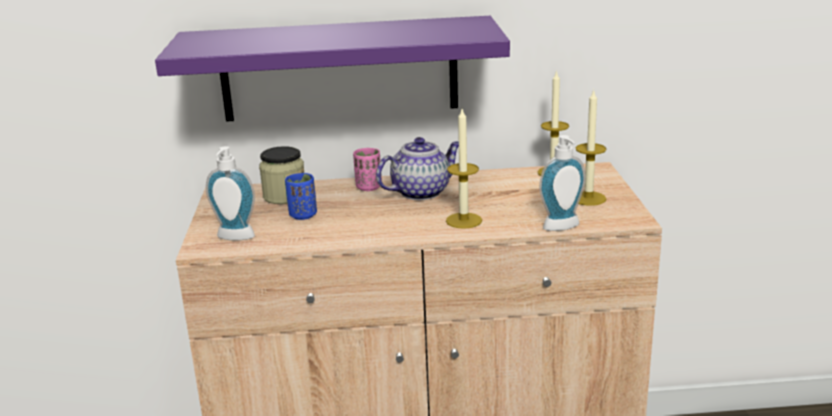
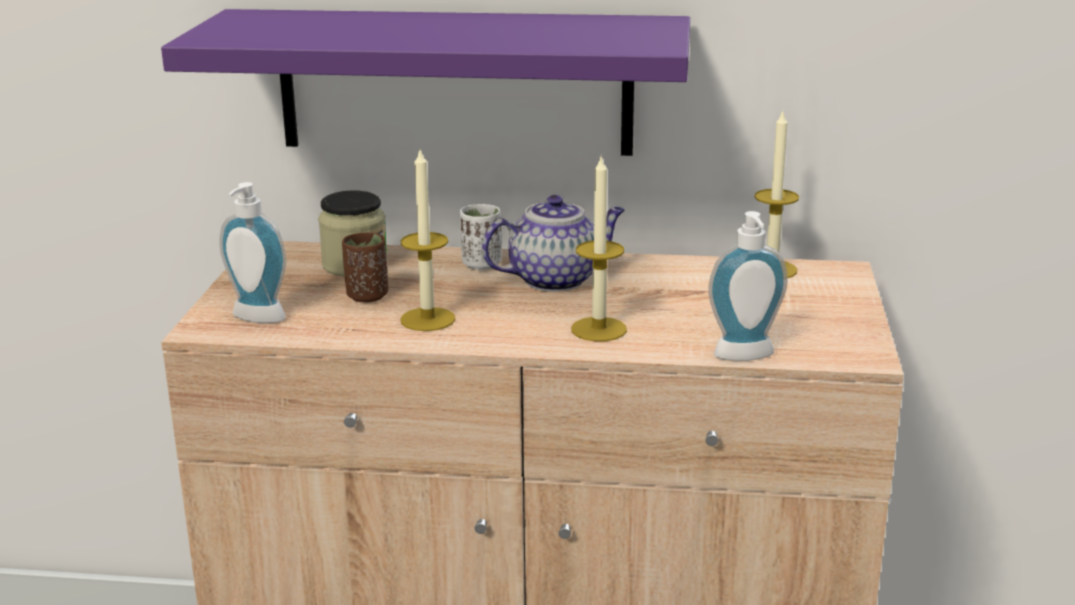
camera: 10 degrees right, 0 degrees up
(303, 215) = (367, 296): blue cup -> brown cup
(368, 187) = (481, 264): pink cup -> white cup
(588, 198) = (807, 315): candle -> candle (427, 319)

